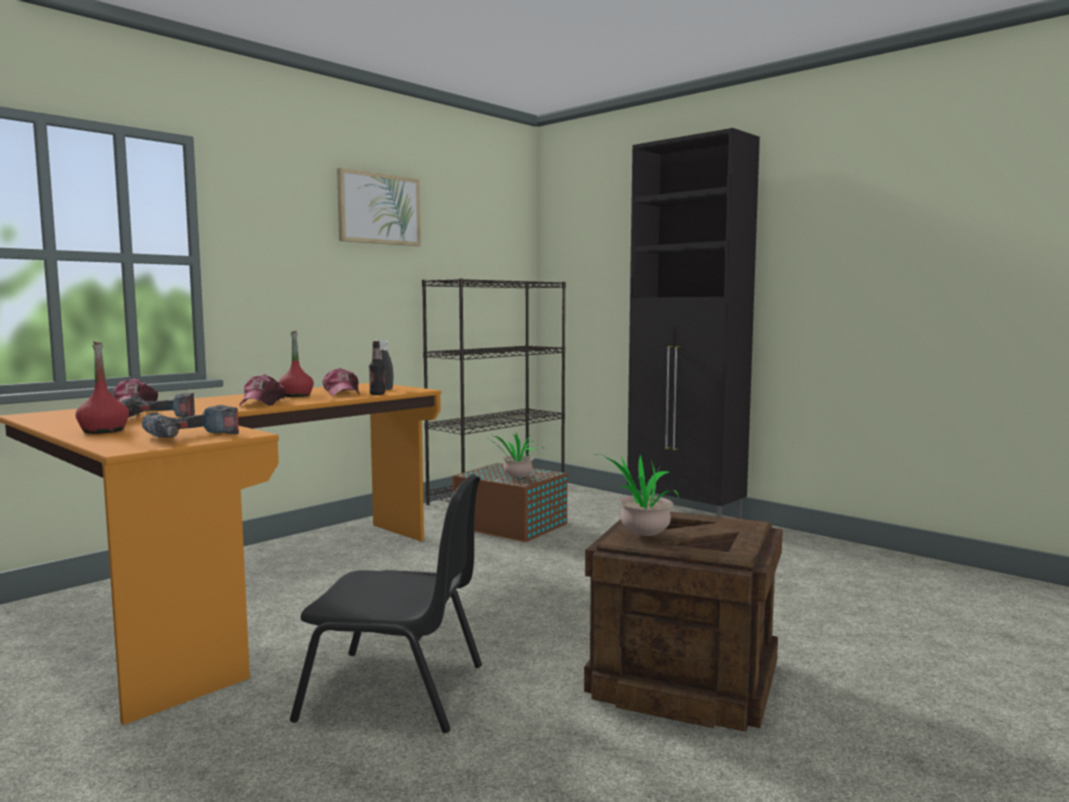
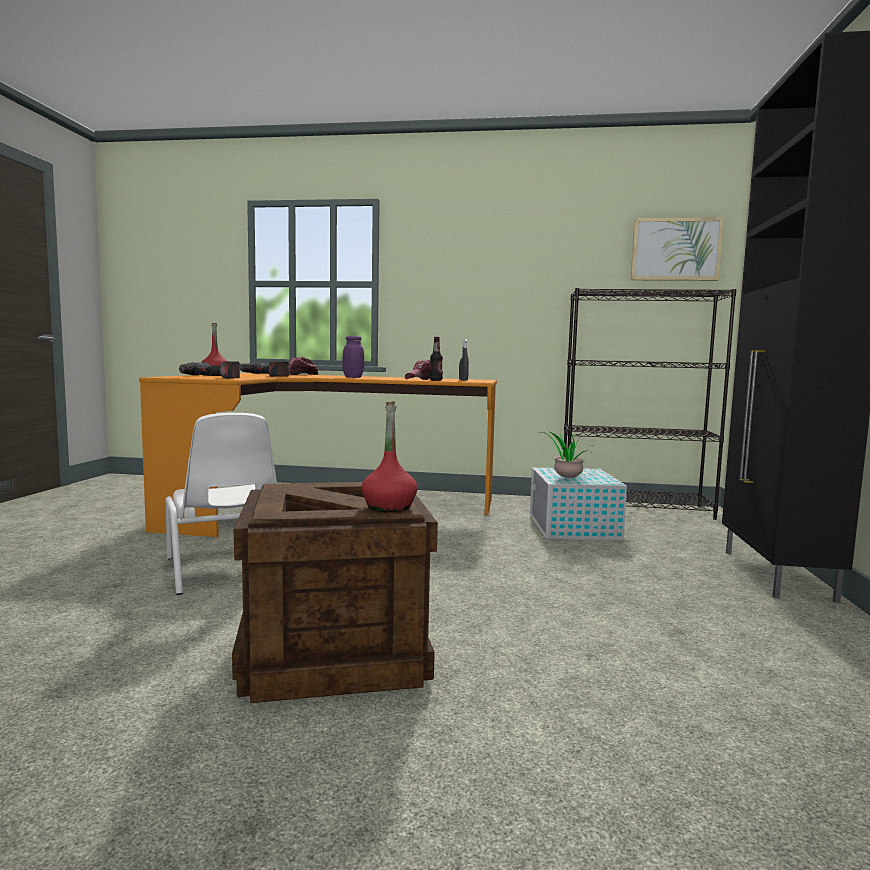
camera: 55 degrees right, 0 degrees up
(263, 402) = (353, 377): cap -> purple jar
(296, 395) = (395, 378): red bottle -> red bottle (389, 507)
(379, 209) = (531, 234): picture -> picture (675, 249)
(396, 692) = (226, 569): black chair -> white chair
(511, 526) = (573, 527): brown storage box -> white storage box
(641, 536) = (299, 488): potted plant -> none

